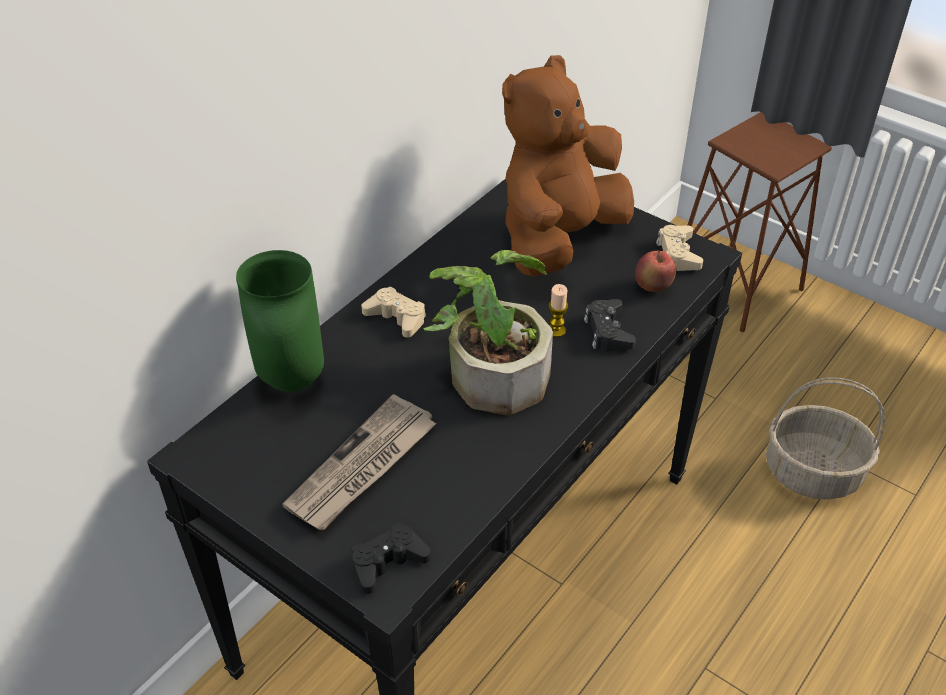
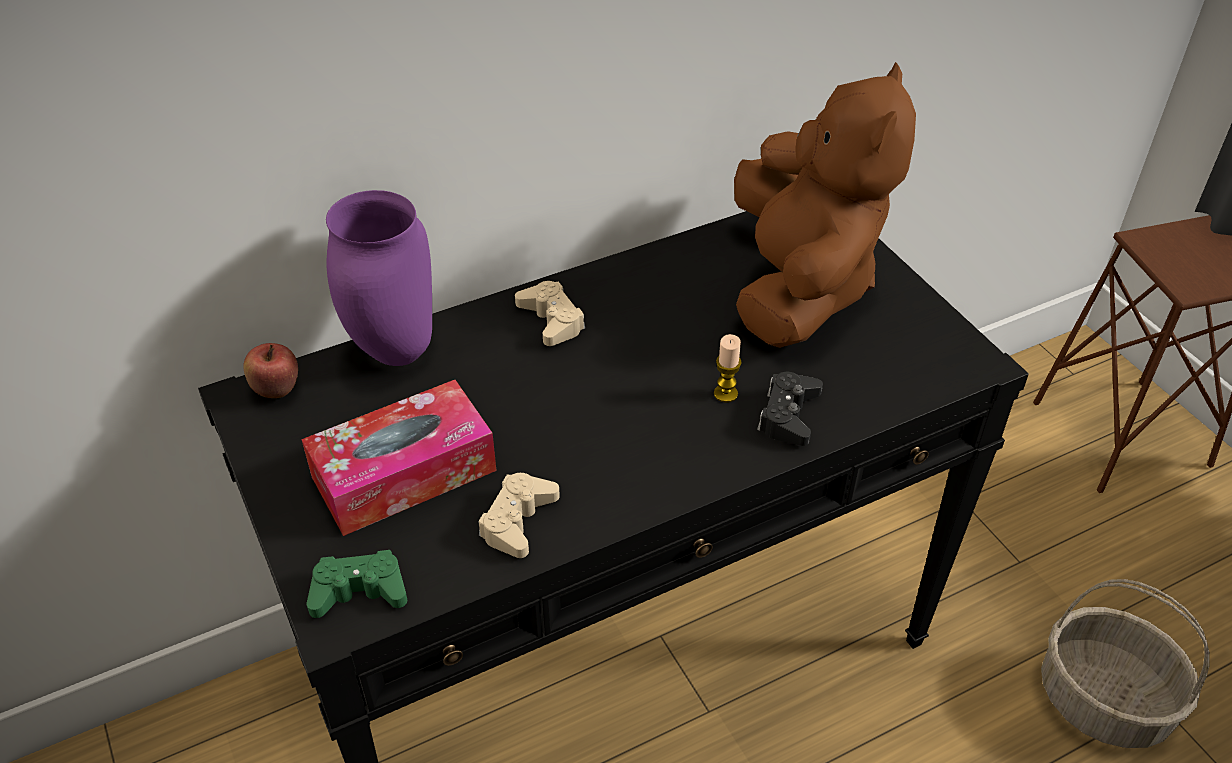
camera: 25 degrees right, 0 degrees up
(290, 380) = (393, 352): green vase -> purple vase
(362, 467) = (404, 474): newspaper -> tissue box
(387, 562) = (359, 591): black game controller -> green game controller
(491, 369) = (619, 414): potted plant -> none
(559, 238) = (800, 287): brown plush toy -> brown plush toy turned 120 degrees clockwise
(653, 287) = (880, 380): apple -> apple (276, 391)
(677, 254) = (939, 349): beige game controller -> beige game controller (517, 521)

